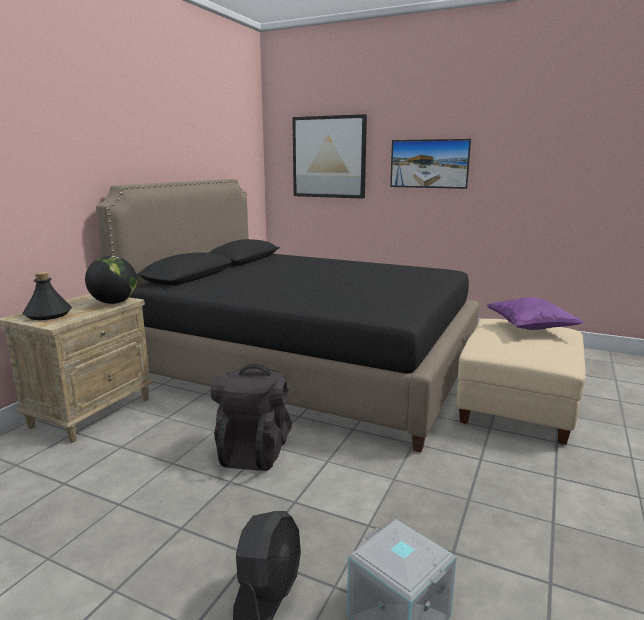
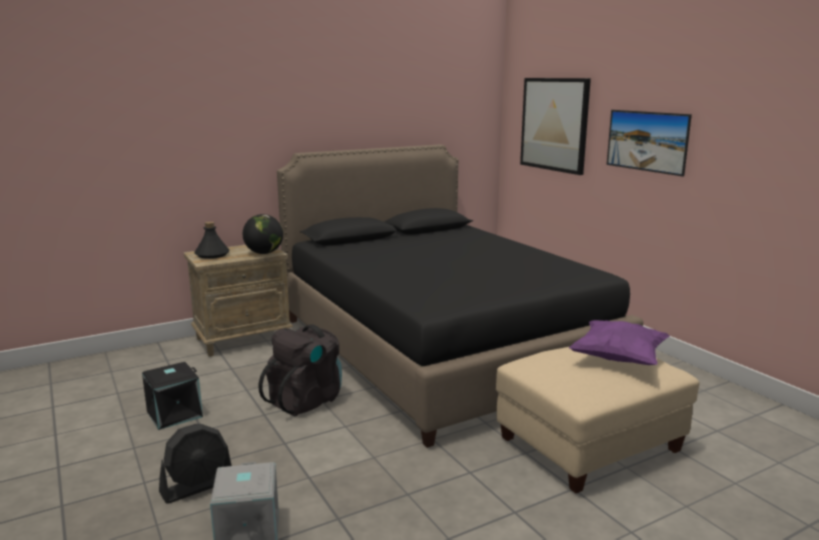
camera: 35 degrees right, 0 degrees up
(116, 523) = (174, 413): none -> black storage box

